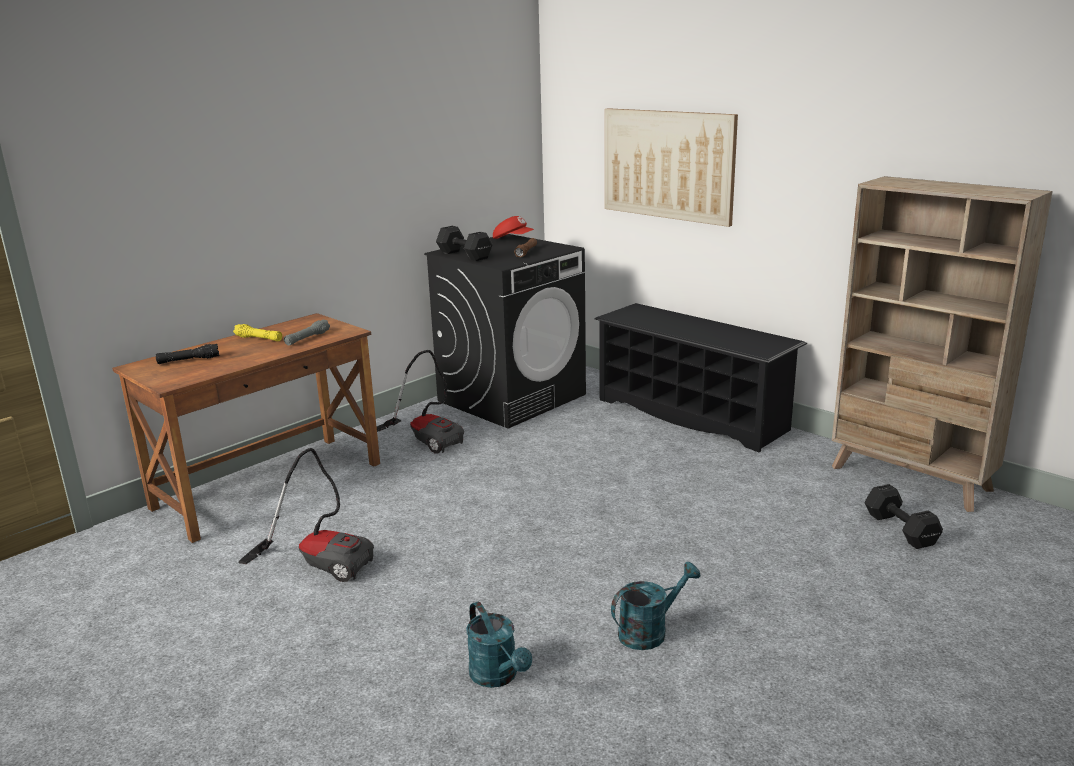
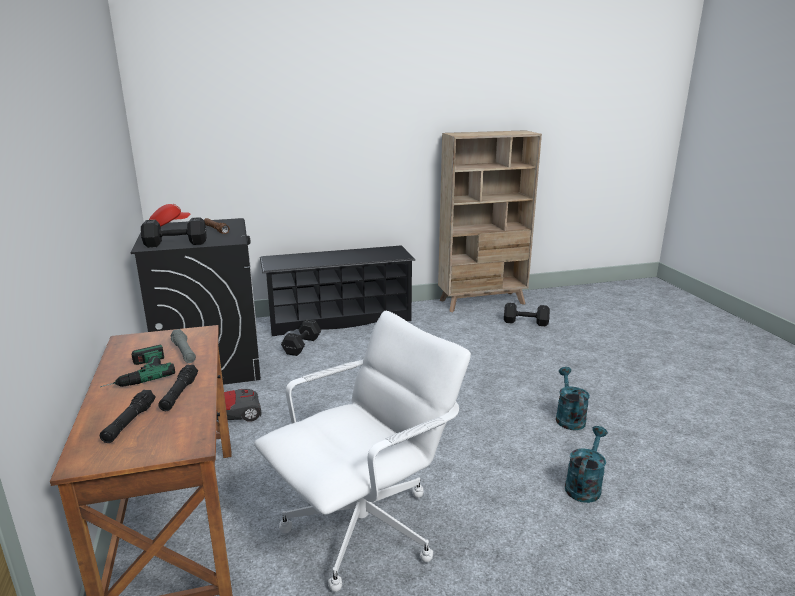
camera: 60 degrees left, 0 degrees up
(237, 359) = (179, 394): none -> black flashlight
(259, 339) = (135, 374): yellow flashlight -> power drill
(321, 561) = (364, 529): vacuum cleaner -> white office chair
(498, 677) = (584, 485): turquoise watering can -> turquoise watering can turned 60 degrees counterclockwise
(602, 420) = (303, 345): none -> black dumbbell
(667, 165) = (277, 144): picture -> none

